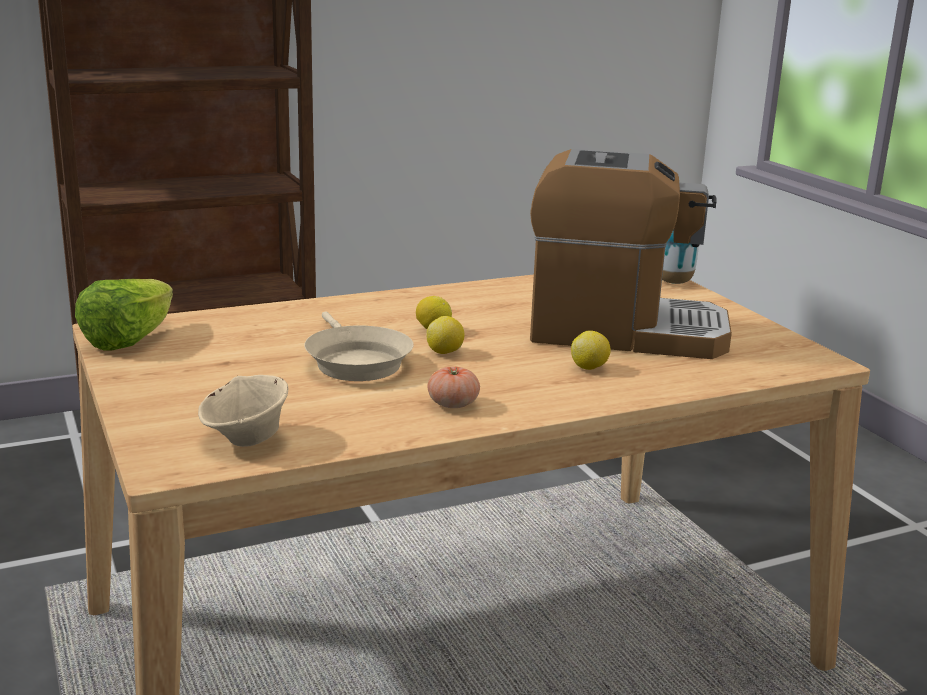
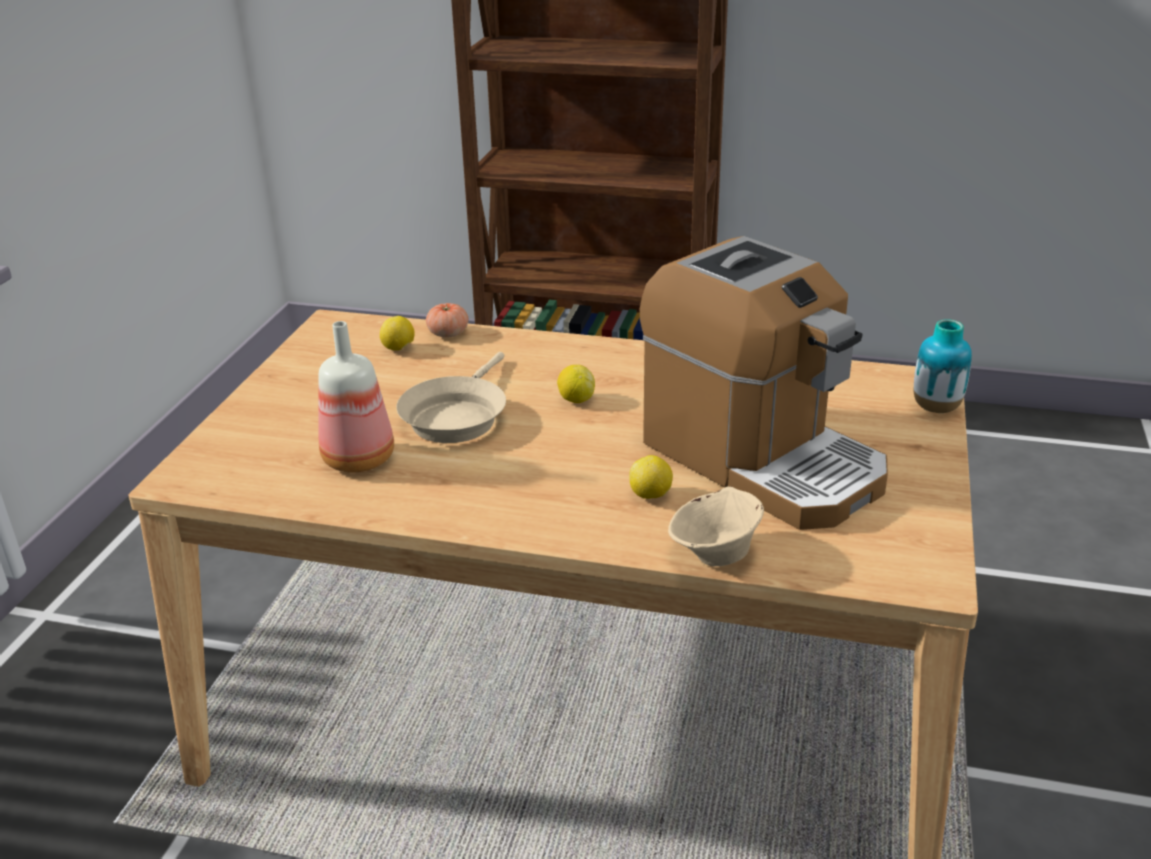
camera: 40 degrees right, 10 degrees up
(129, 340) = (329, 339): lettuce -> none
(246, 439) = (264, 472): beige bowl -> beige bowl (715, 555)
(319, 407) = (358, 458): none -> bottle
(445, 352) = (546, 431): lemon -> lemon (399, 349)
(453, 404) = (463, 493): tomato -> tomato (448, 333)

